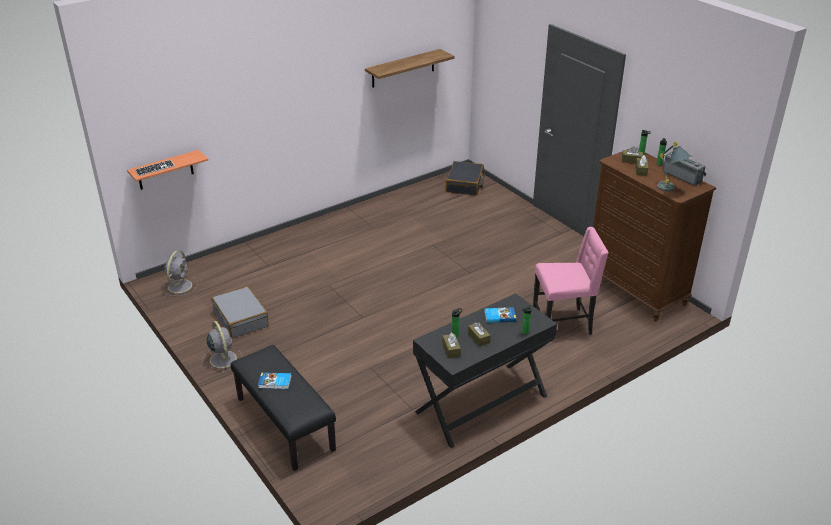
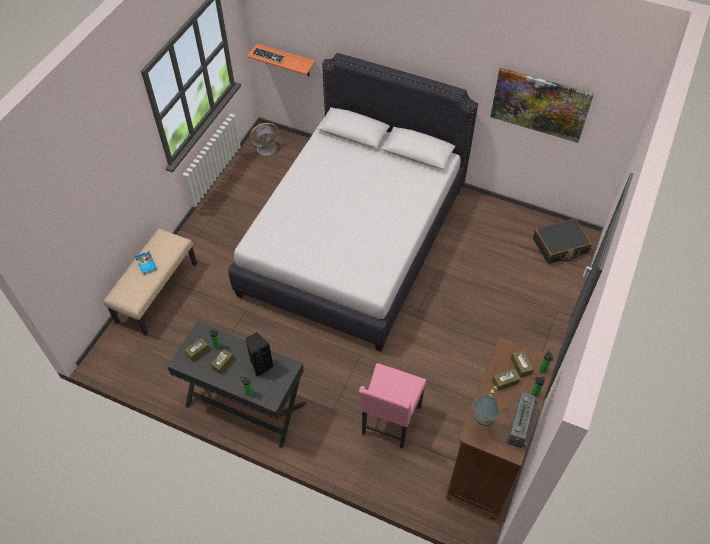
camera: 60 degrees right, 20 degrees up
(222, 358) = (203, 219): grey fan -> none
(241, 319) = (252, 204): grey suitcase -> none
(284, 424) = (157, 292): black bench -> beige bench
(355, 275) = (353, 240): none -> white bed
(403, 68) = (540, 104): shelf -> picture
(499, 316) = (261, 365): book -> black speaker
(563, 323) = (390, 421): pink chair -> pink chair turned 60 degrees clockwise

